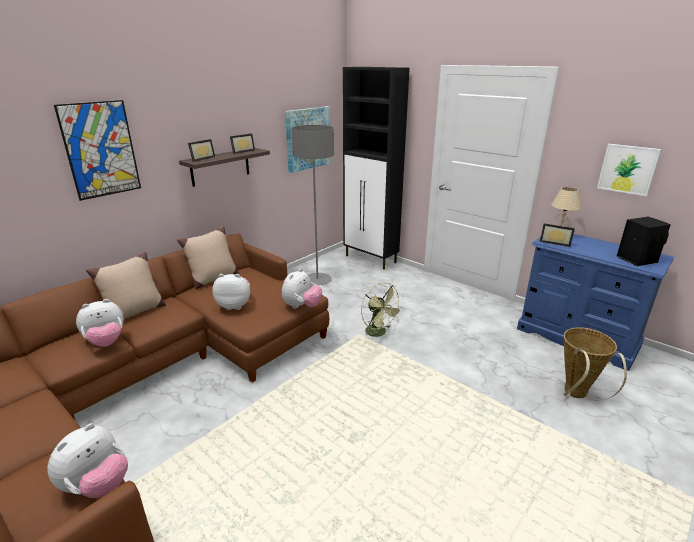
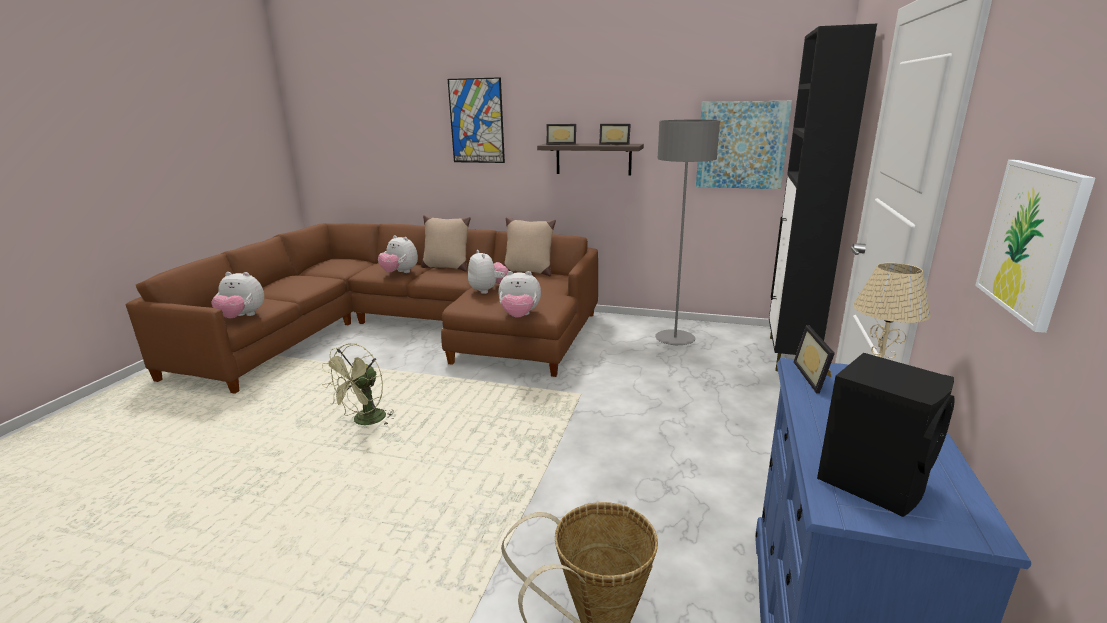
camera: 65 degrees right, 5 degrees down
(379, 333) = (598, 406): green fan -> green fan (365, 422)

